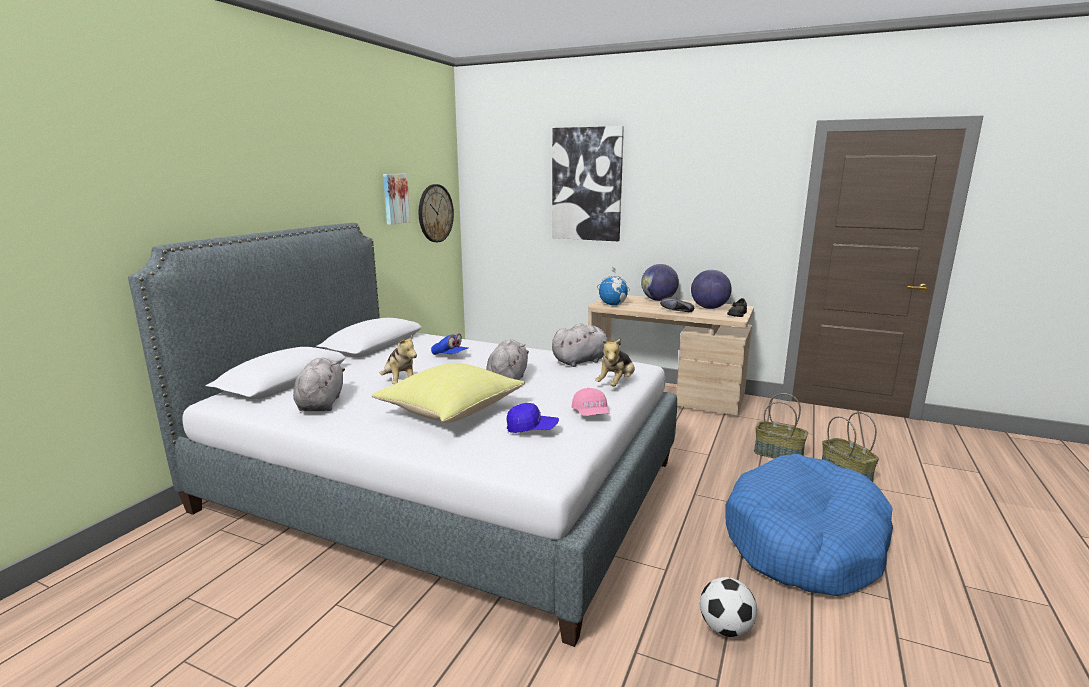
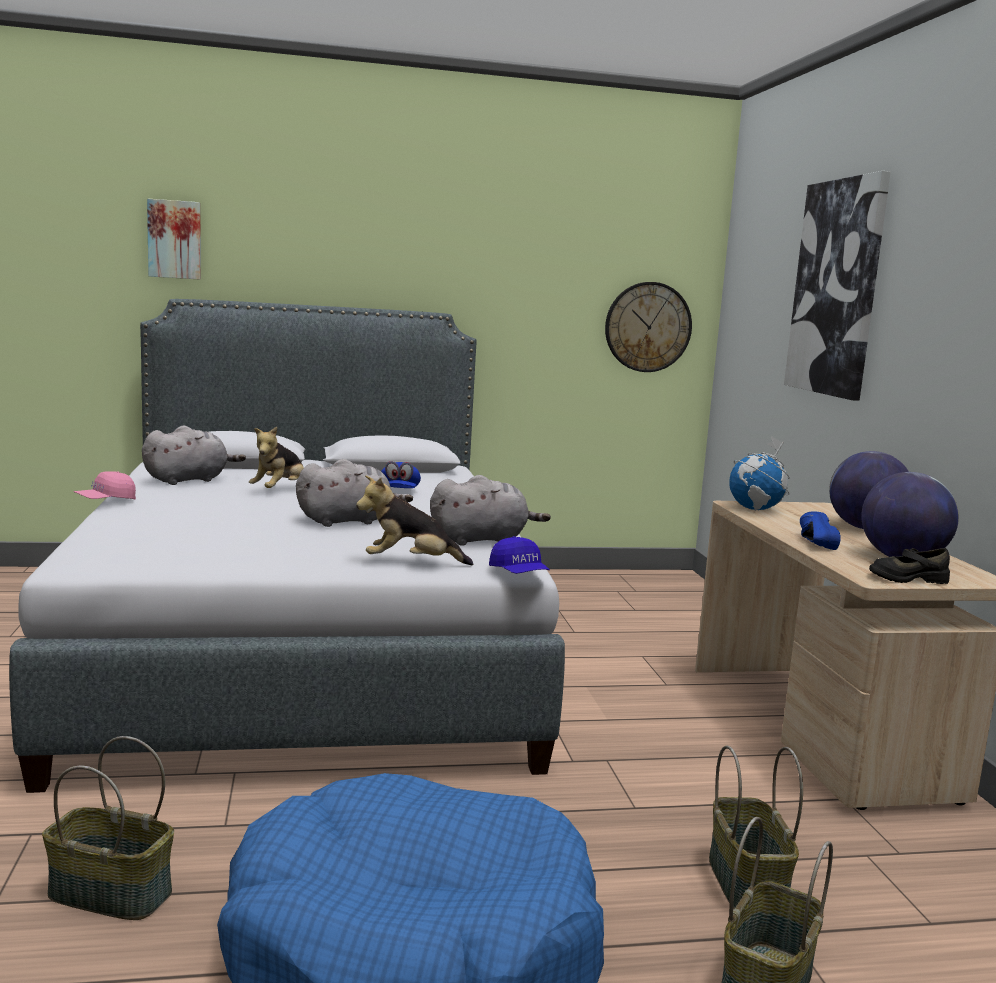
camera: 55 degrees right, 5 degrees down
(395, 198) = (556, 294): picture -> picture (175, 239)
(451, 411) = (214, 515): yellow pillow -> none
(532, 429) = (185, 543): blue cap -> blue cap (519, 573)
(582, 361) = (482, 540): grey plush toy -> grey plush toy turned 45 degrees counterclockwise
(591, 413) = (273, 562): pink cap -> pink cap (106, 501)
(676, 311) = (811, 542): black shoe -> blue shoe
(725, 628) = (108, 894): football -> basket

